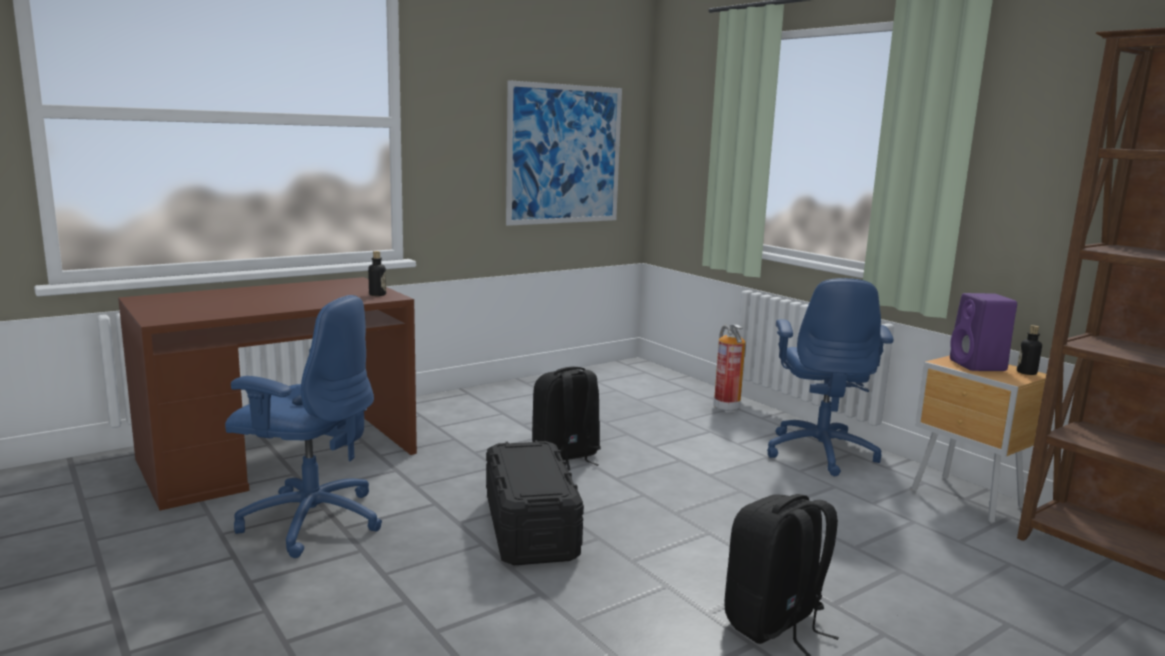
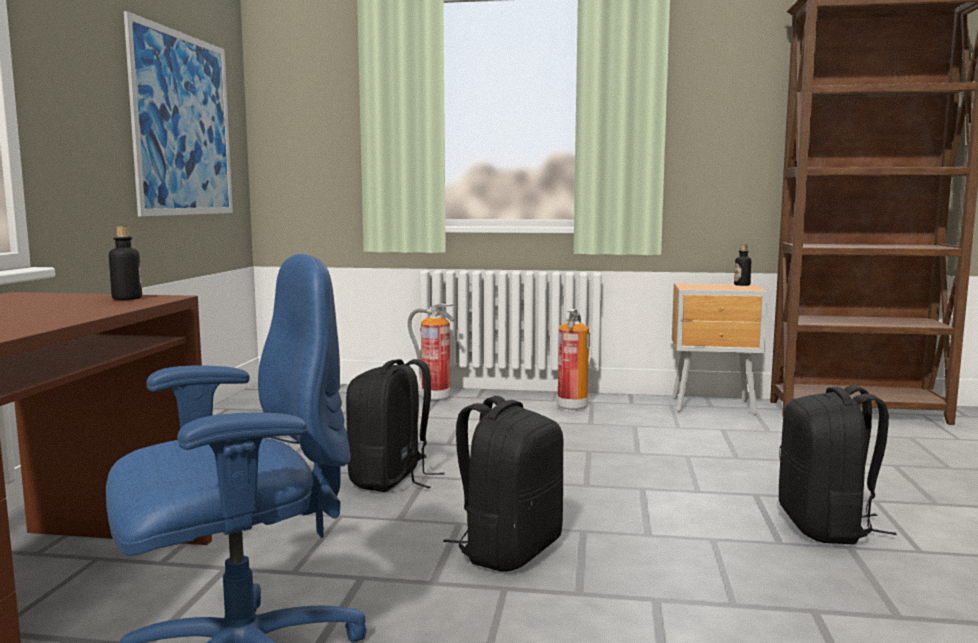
camera: 45 degrees left, 5 degrees down
(530, 527) = (508, 550): black storage box -> black backpack
(820, 452) = (572, 407): blue office chair -> fire extinguisher
(979, 366) = (711, 286): purple speaker -> none

